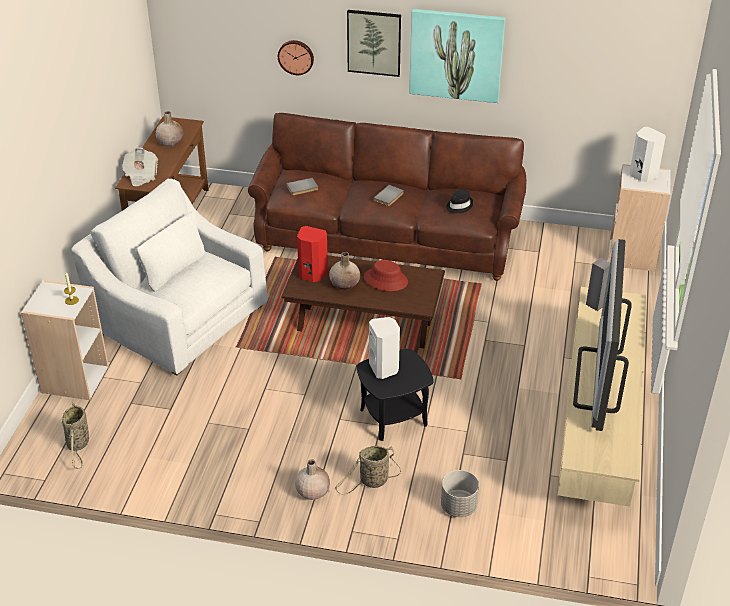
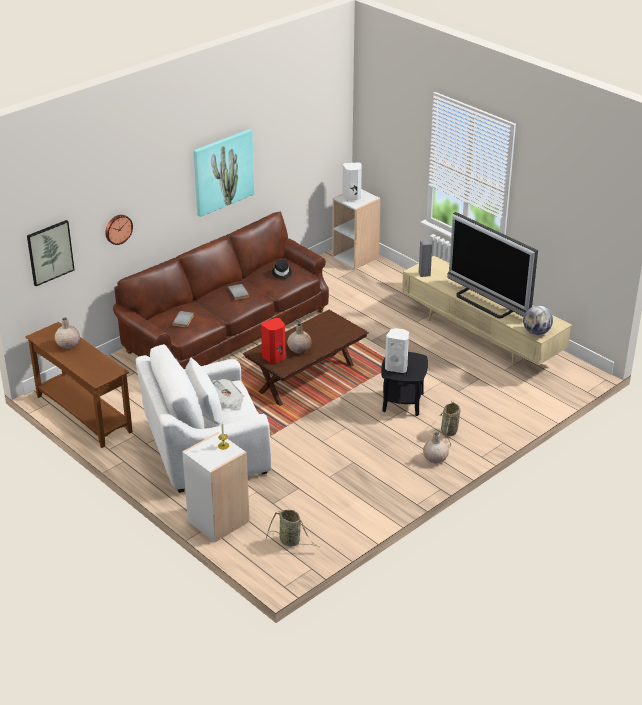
camera: 55 degrees left, 5 degrees down
(141, 176) = (95, 372): newspaper -> newspaper (228, 401)
(374, 42) = (170, 189): picture -> picture (50, 252)
(386, 280) = (313, 333): red hat -> none
(458, 507) = (498, 411): grey planter -> none
(581, 453) = (536, 332): none -> globe

